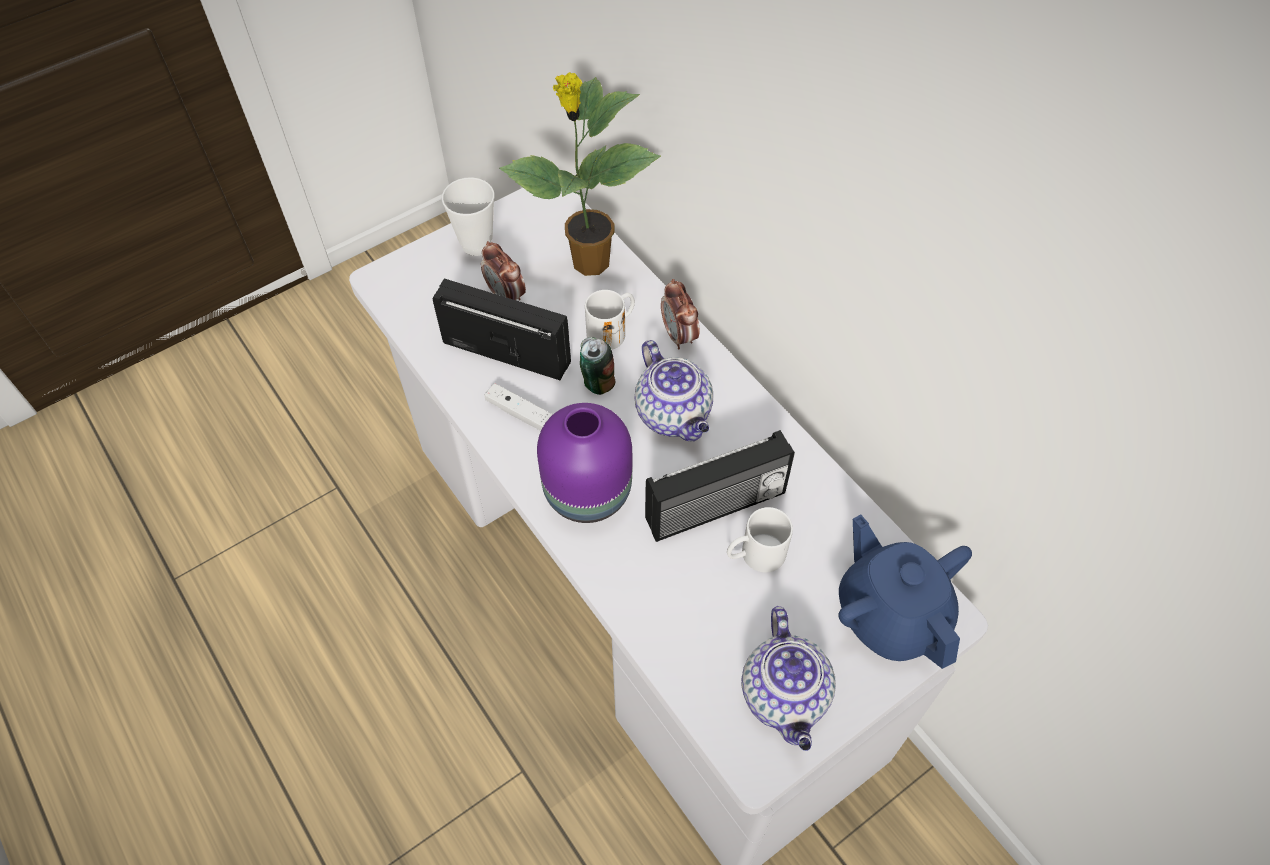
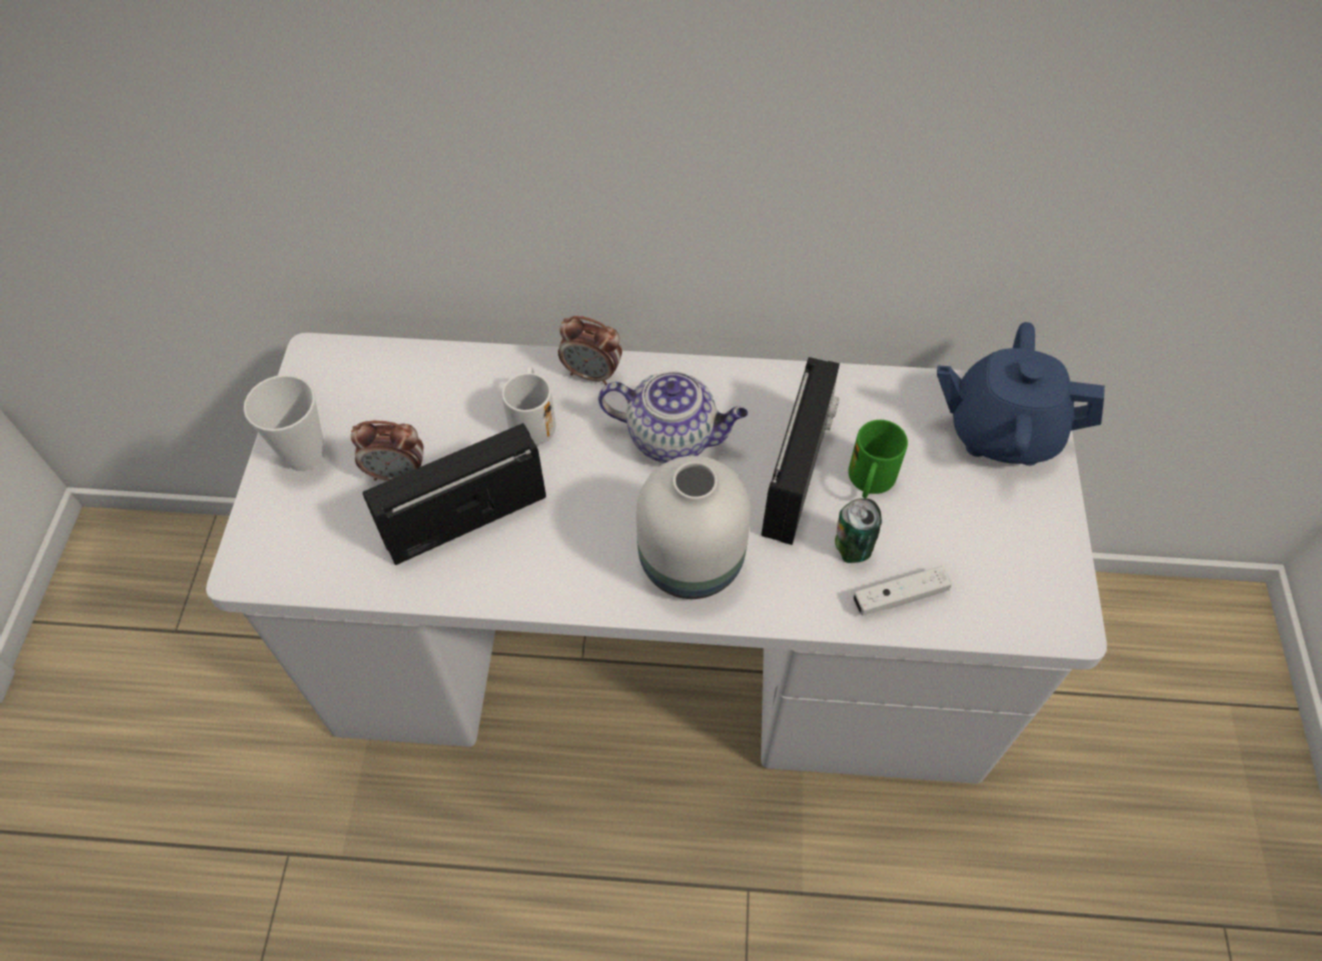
camera: 50 degrees left, 0 degrees up
(521, 414) = (550, 556): white game controller -> white game controller (899, 597)
(587, 494) = (693, 563): purple vase -> white vase
(588, 263) = (435, 382): potted plant -> none
(597, 383) = (578, 470): can -> can (851, 550)
(755, 556) = (870, 482): white mug -> green mug
(785, 697) = (1020, 557): teapot -> none

